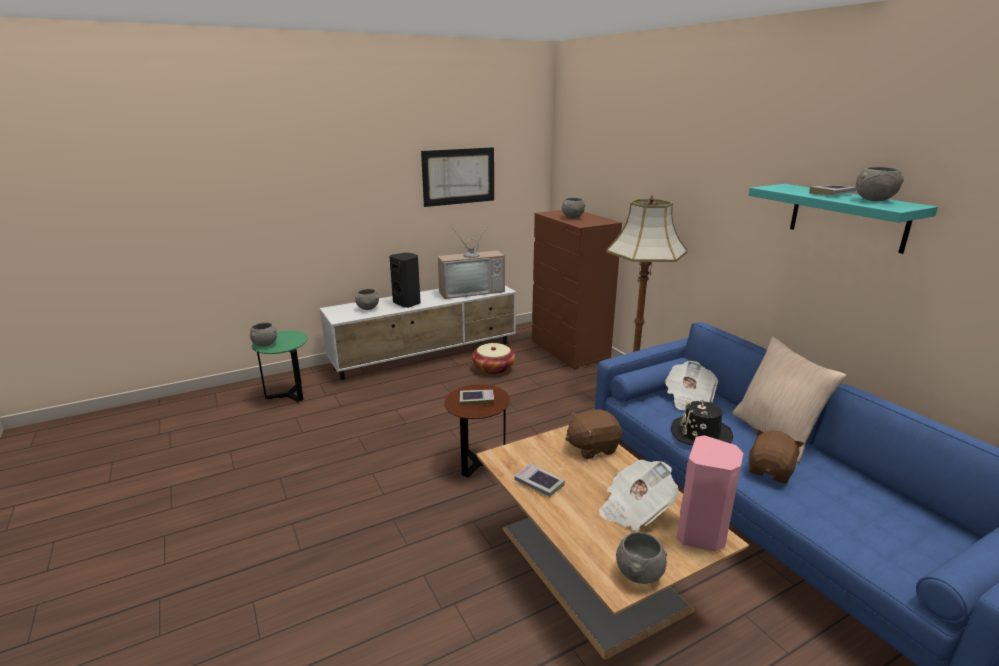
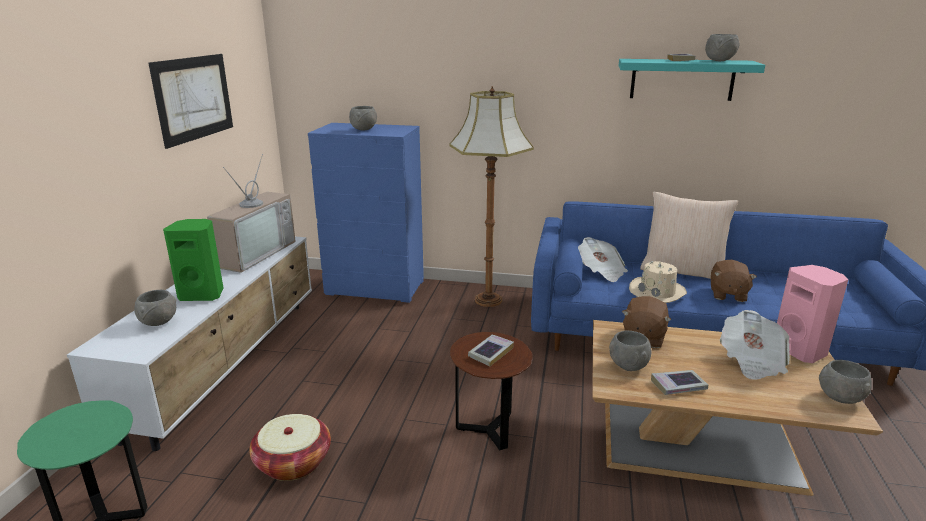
camera: 50 degrees left, 0 degrees up
(265, 345) = (60, 450): grey bowl -> grey bowl (627, 366)
(408, 303) = (203, 294): black speaker -> green speaker
(493, 368) = (333, 338): basket -> basket (293, 462)
(570, 351) = (375, 288): brown dresser -> blue dresser
(700, 434) = (657, 292): black hat -> beige hat
(770, 471) = (727, 294): brown plush toy -> brown plush toy turned 150 degrees counterclockwise

